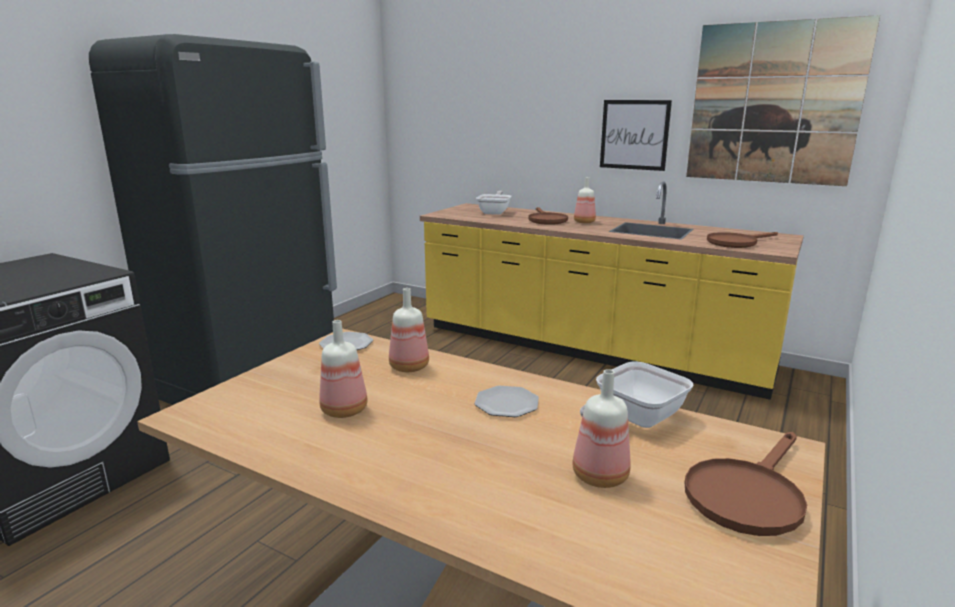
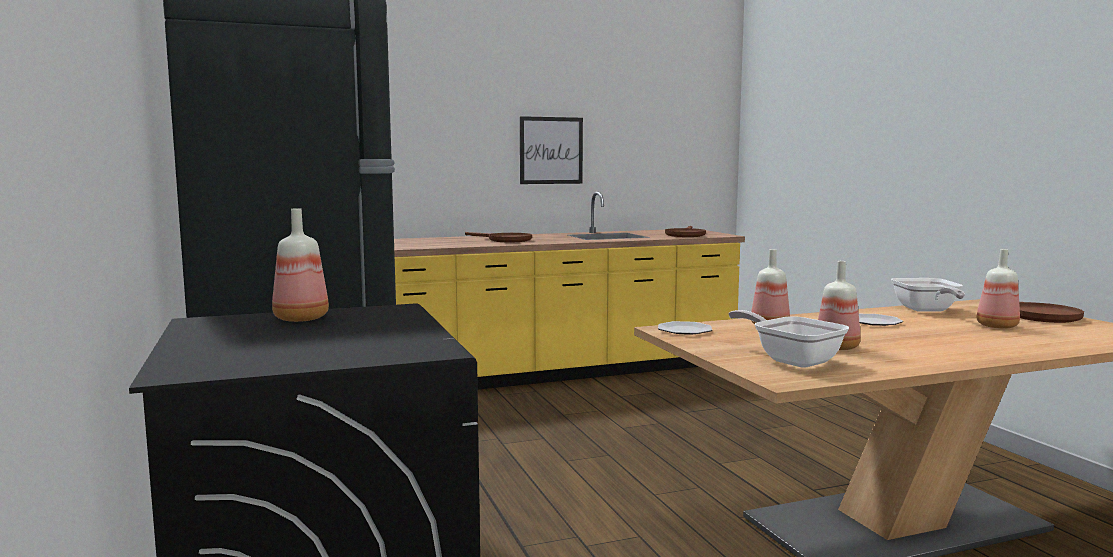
camera: 50 degrees left, 10 degrees down
(495, 212) = (431, 241): frying pan -> frying pan (791, 360)
(584, 222) = (540, 238): bottle -> bottle (301, 319)
(773, 104) = (660, 122): picture -> none

